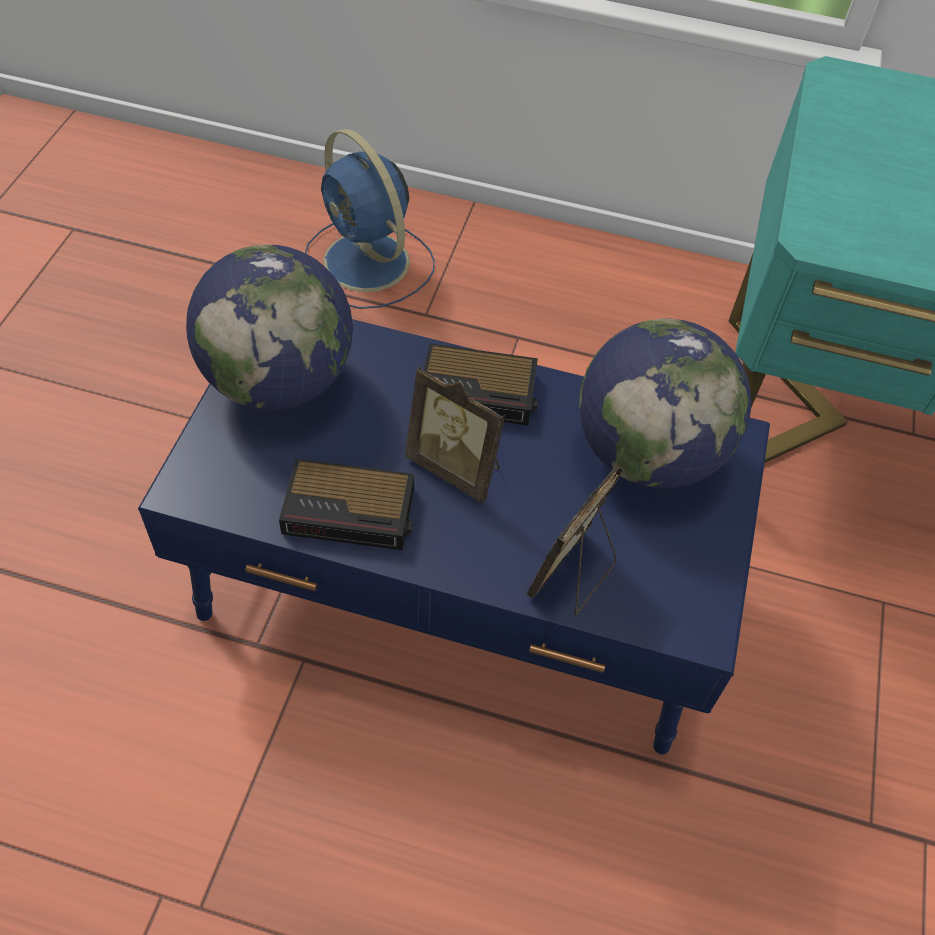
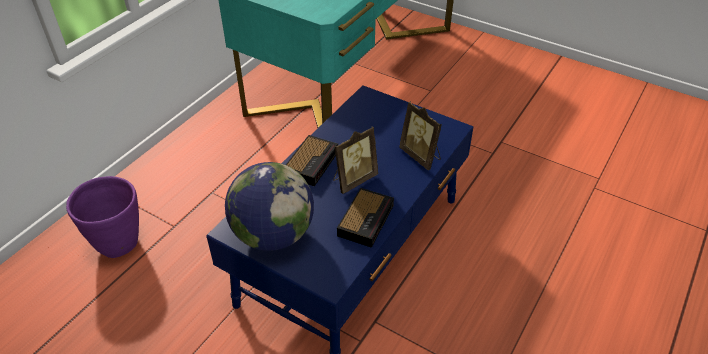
camera: 70 degrees left, 10 degrees down
(369, 264) = (119, 244): blue fan -> purple planter
(647, 453) = (367, 120): globe -> none

